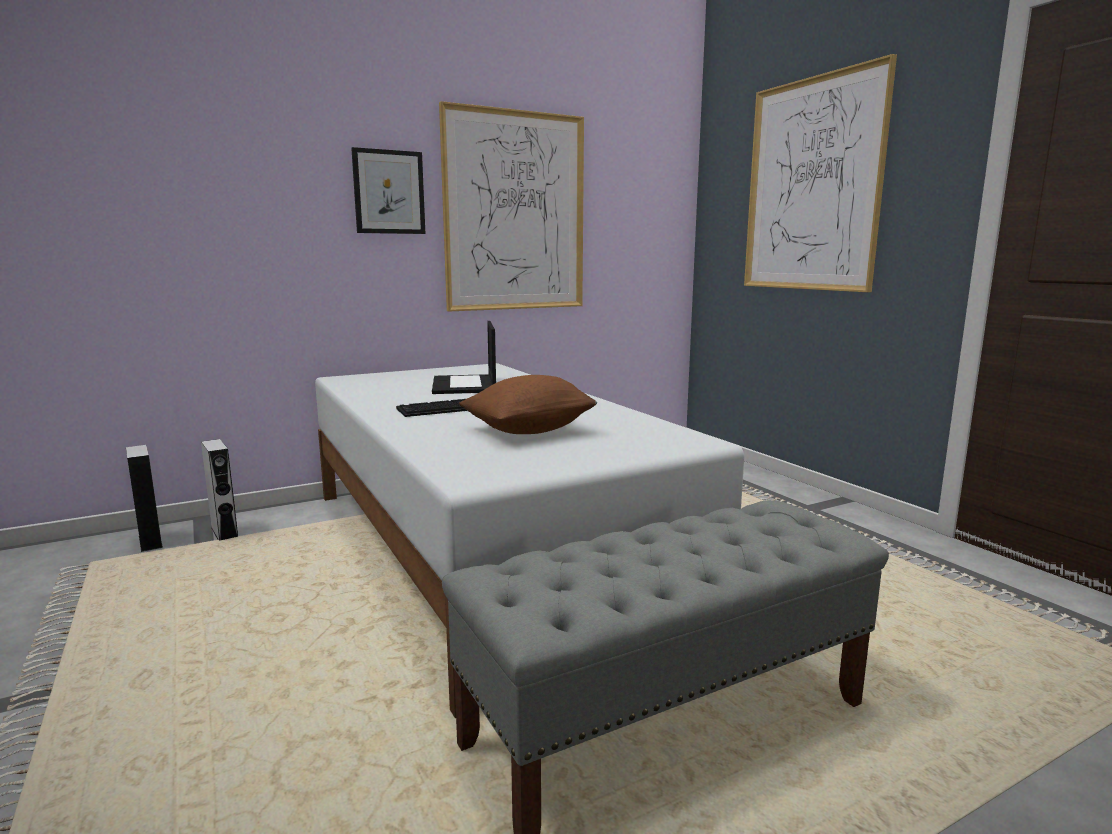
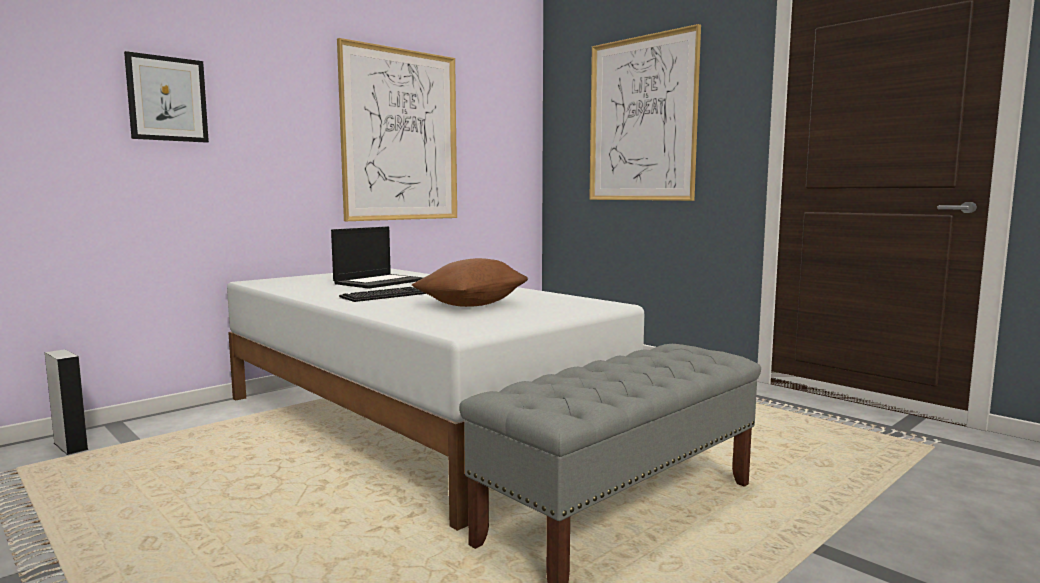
camera: 15 degrees left, 5 degrees down
(224, 532) = (148, 432): grey speaker -> none
(389, 192) = (294, 114): picture -> picture (167, 99)
(465, 385) = (379, 282): laptop -> laptop turned 120 degrees counterclockwise

